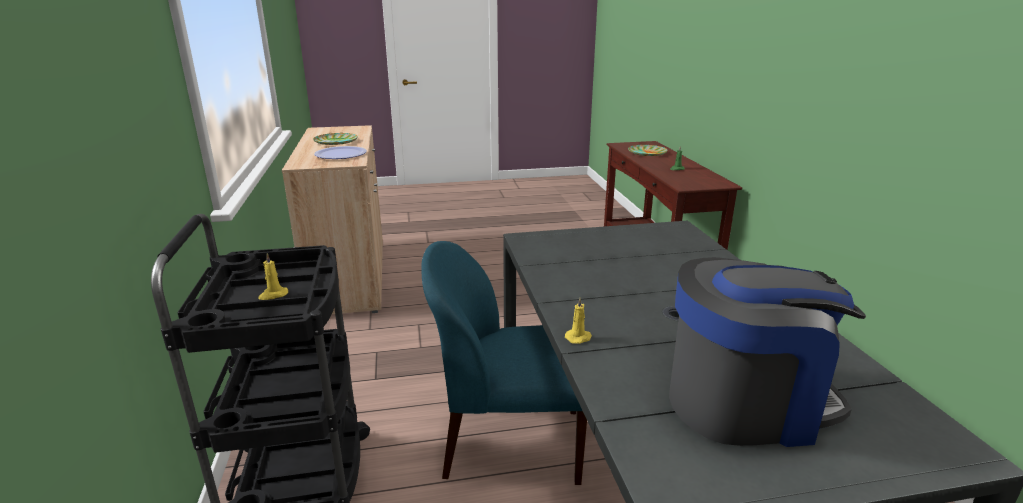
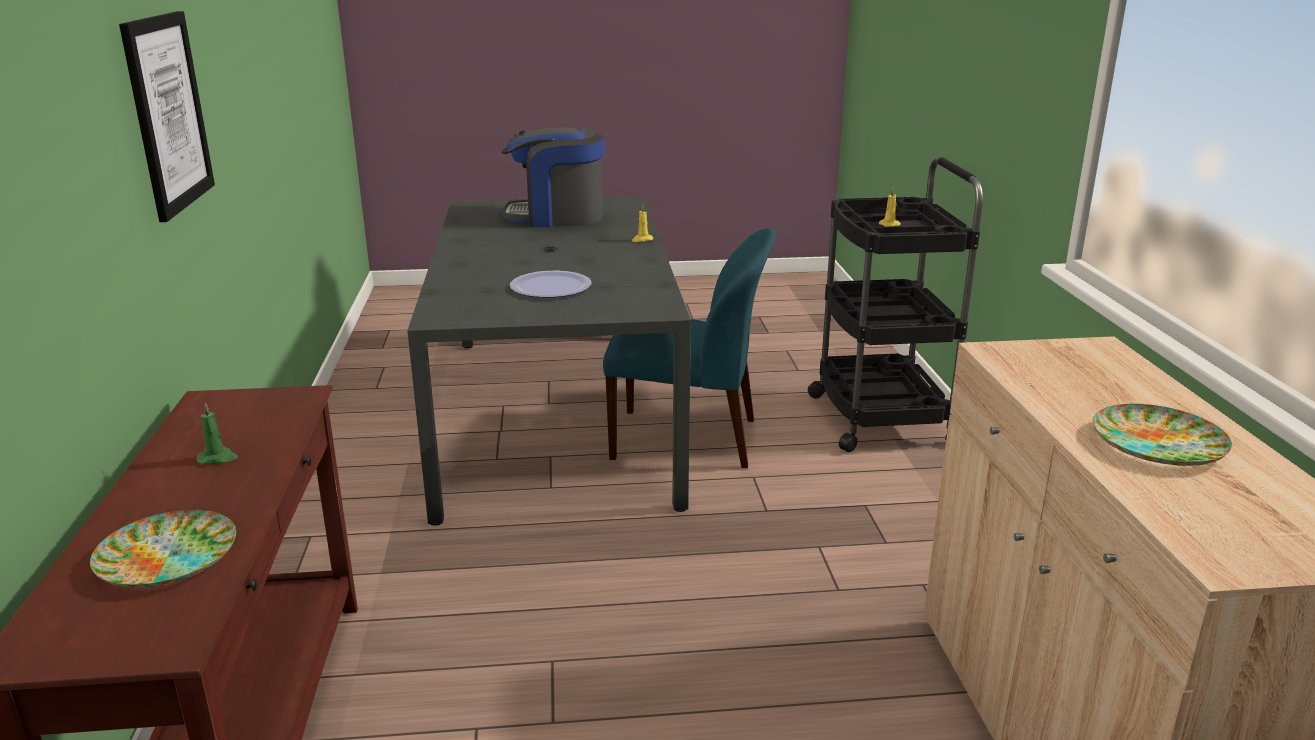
camera: 175 degrees left, 0 degrees up
(340, 154) = (1061, 381): plate -> plate (551, 287)
(815, 66) = (168, 113): none -> picture

